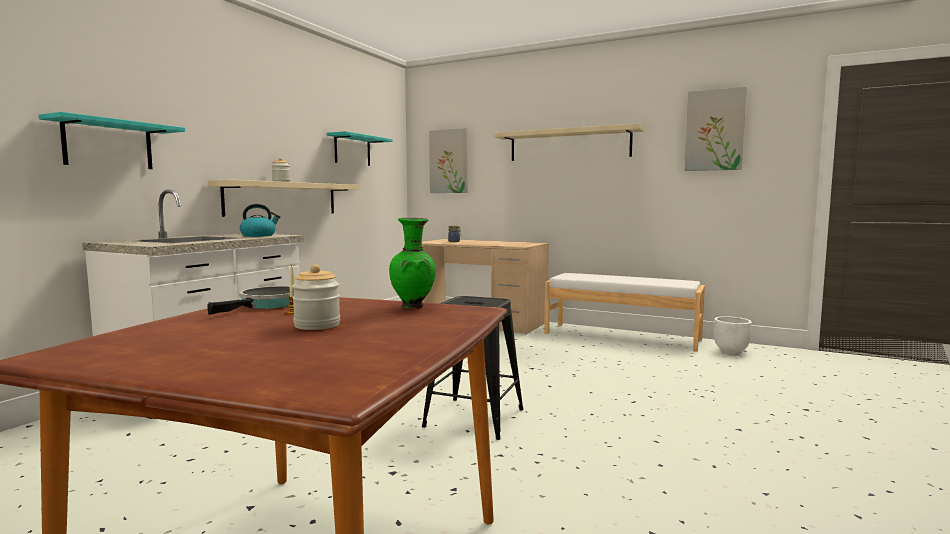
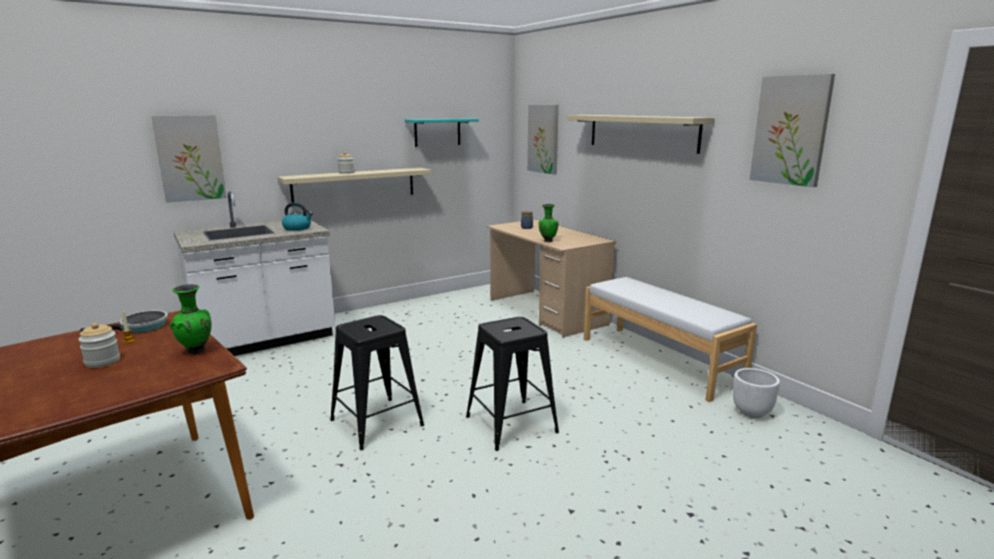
camera: 30 degrees right, 10 degrees up
(108, 145) = (190, 158): turquoise shelf -> picture
(497, 245) = (547, 241): none -> green vase
(593, 392) = (511, 425): none -> black stool

